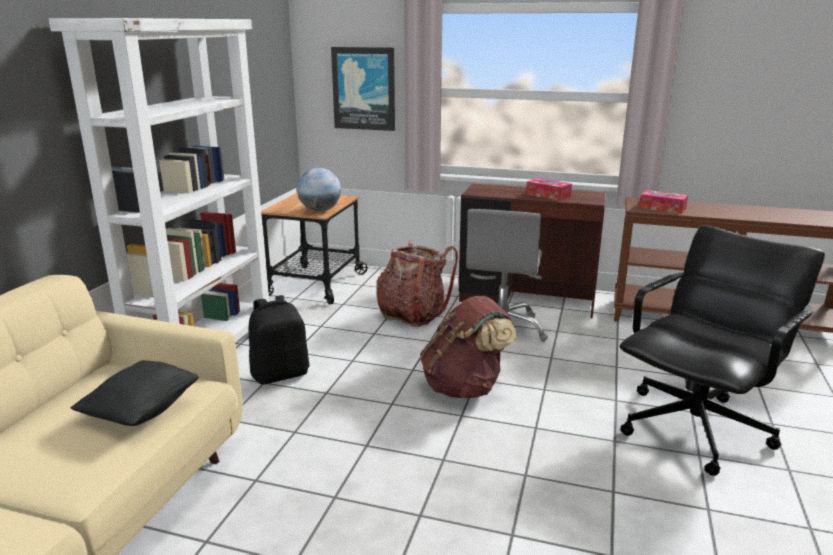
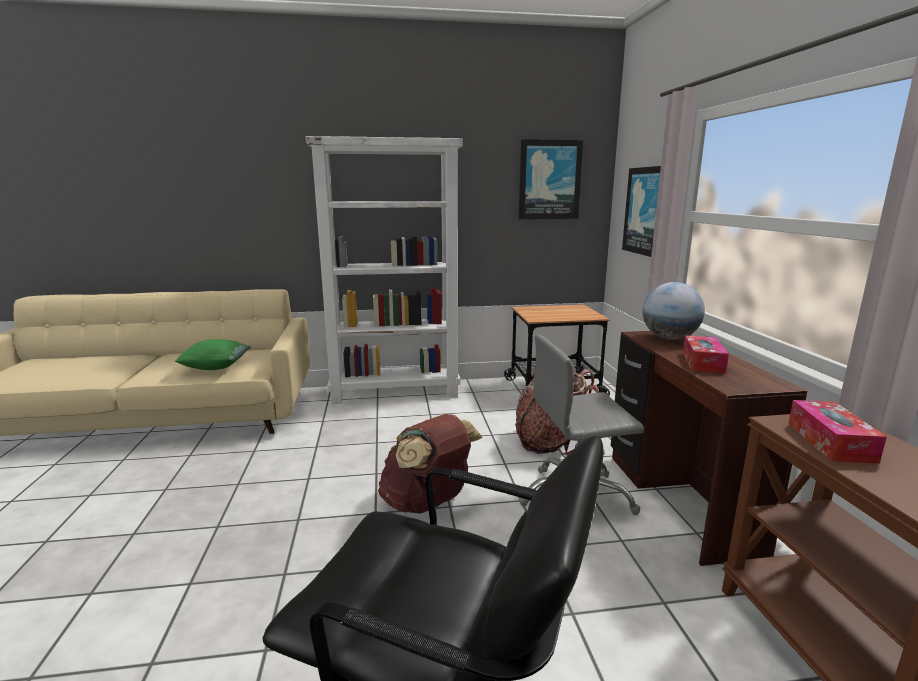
camera: 65 degrees right, 5 degrees down
(142, 411) = (216, 367): black pillow -> green pillow
(258, 61) = (549, 180): none -> picture
(280, 374) = (392, 419): black backpack -> none
(320, 210) = (544, 317): globe -> globe (669, 338)

